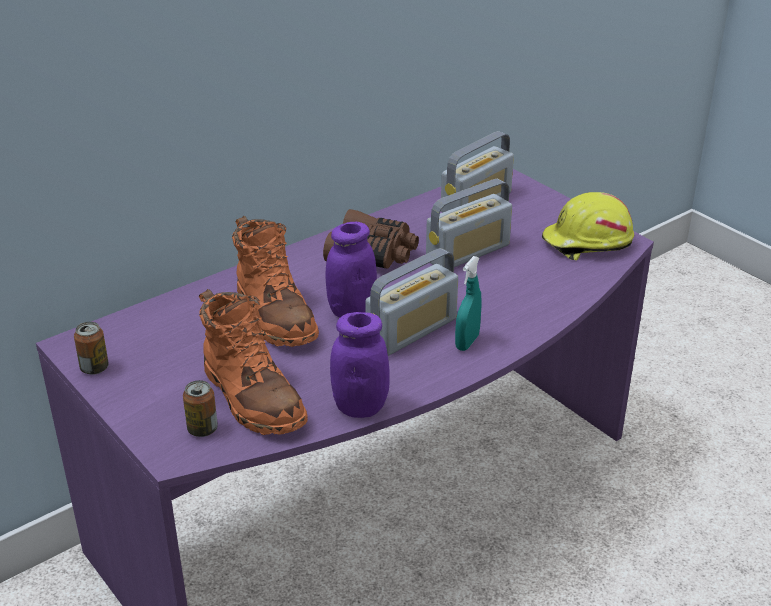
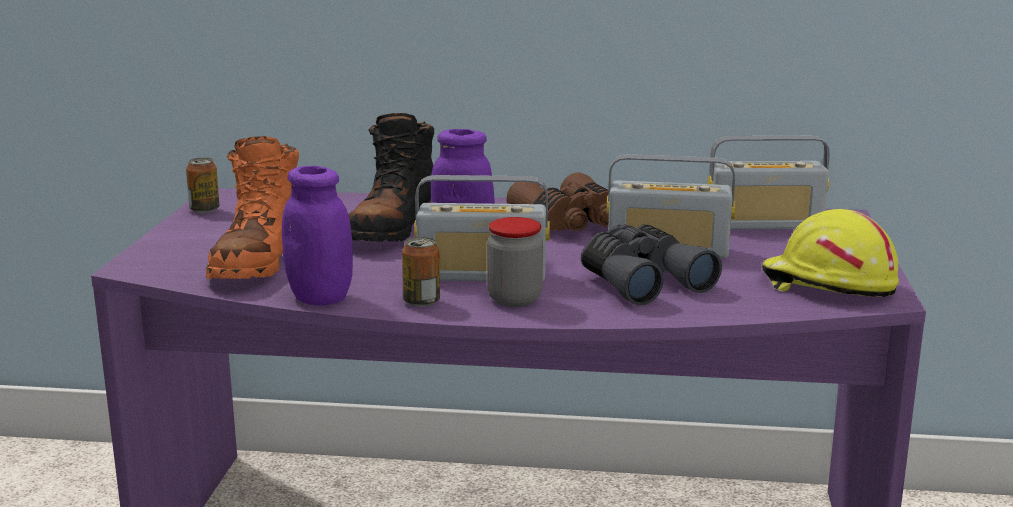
camera: 45 degrees right, 15 degrees down
(202, 429) = (184, 263): can -> can (421, 302)
(275, 316) = (393, 228): orange boot -> black boot
(467, 342) = (514, 299): turquoise spray bottle -> jar
(501, 289) = (641, 281): none -> grey binoculars

